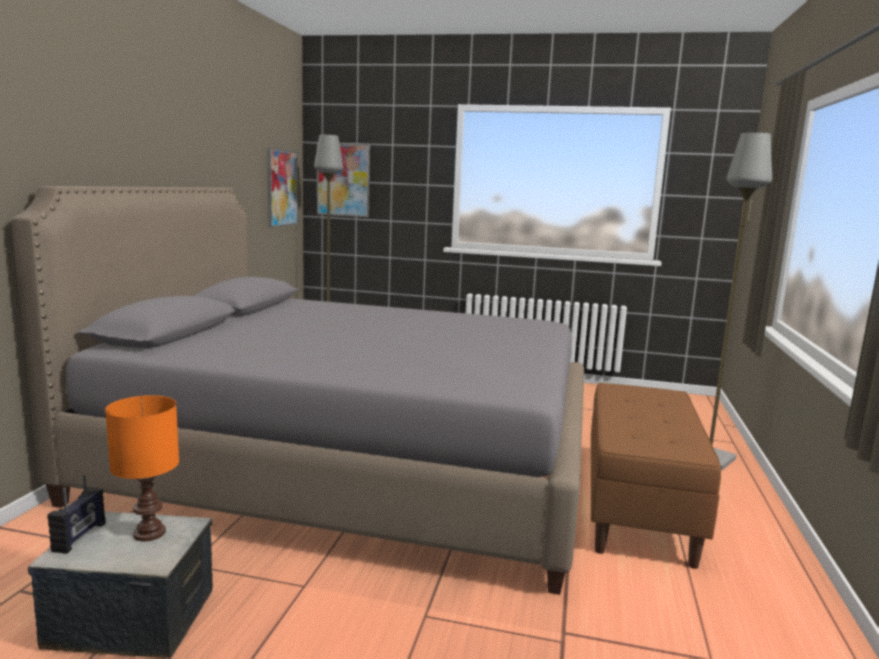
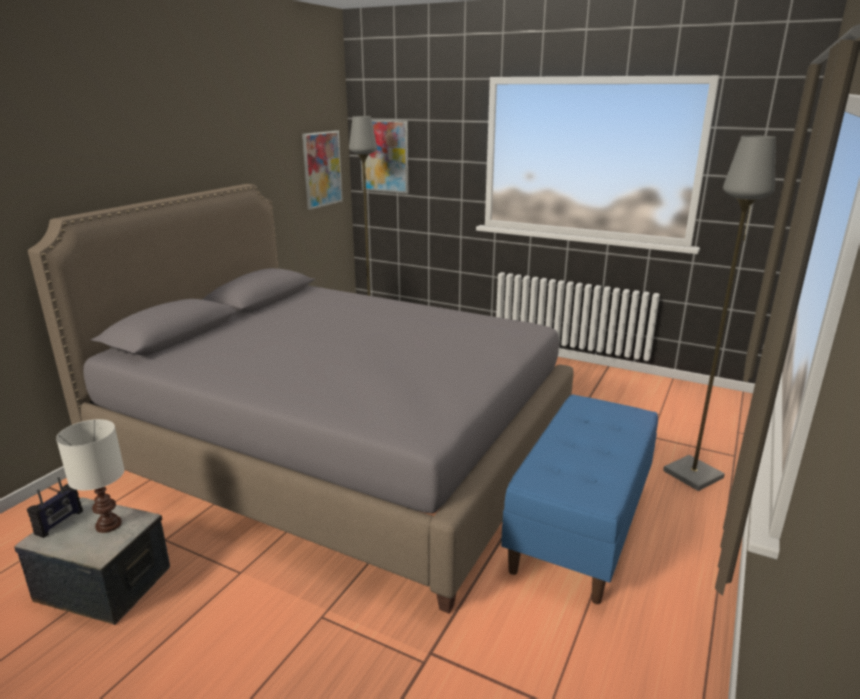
camera: 15 degrees right, 10 degrees up
(150, 532) = (109, 524): orange table lamp -> white table lamp
(637, 506) = (580, 525): brown bench -> blue bench

